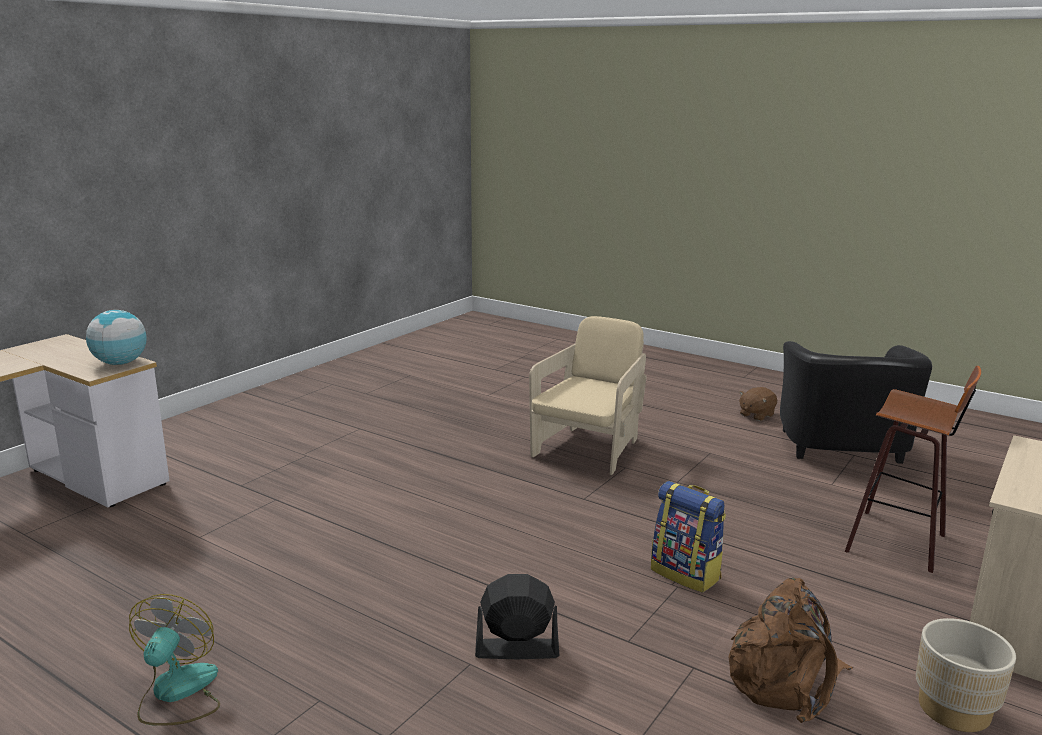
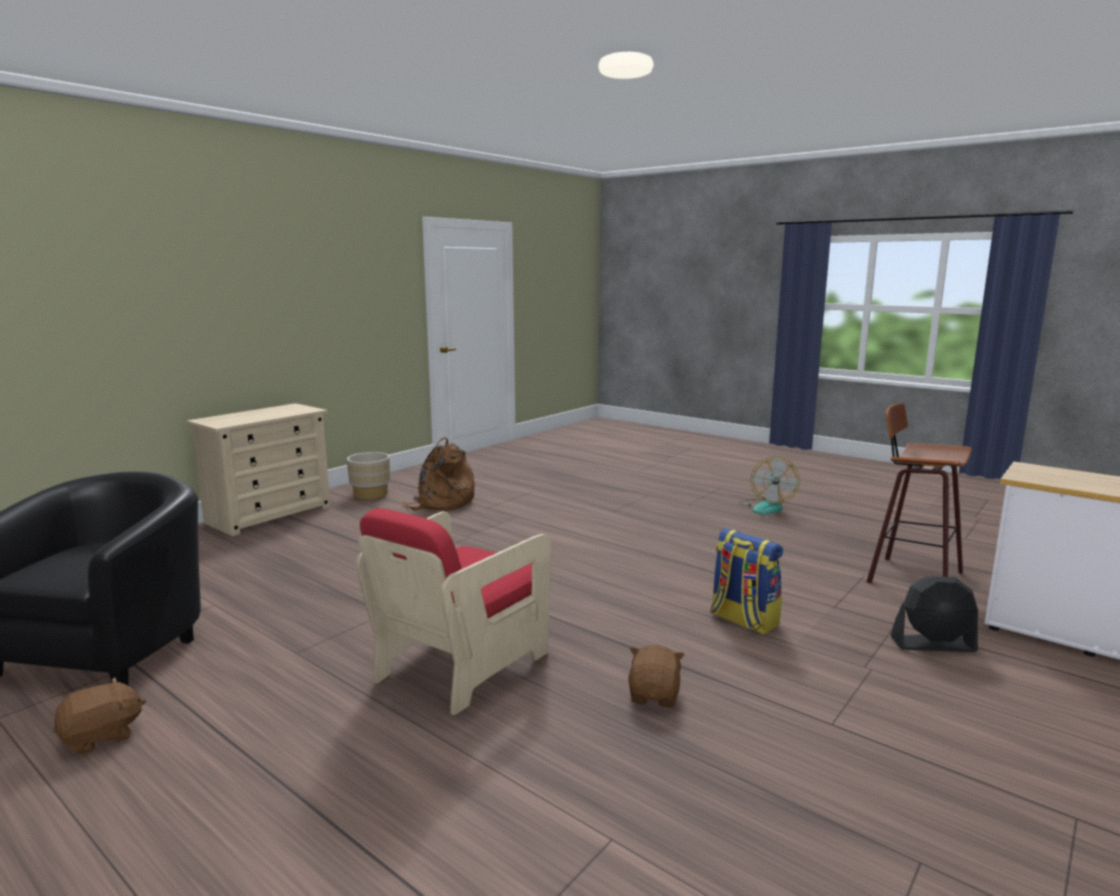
camera: 175 degrees left, 5 degrees down
(120, 363) = (1036, 476): globe -> none
(458, 437) = (654, 695): none -> brown plush toy
(516, 649) = (585, 515): black fan -> black fan (933, 644)
(588, 449) = (460, 664): beige armchair -> red armchair
(686, 574) = (453, 542): backpack -> backpack (742, 620)
(900, 542) = (252, 555): stool -> stool (911, 577)

